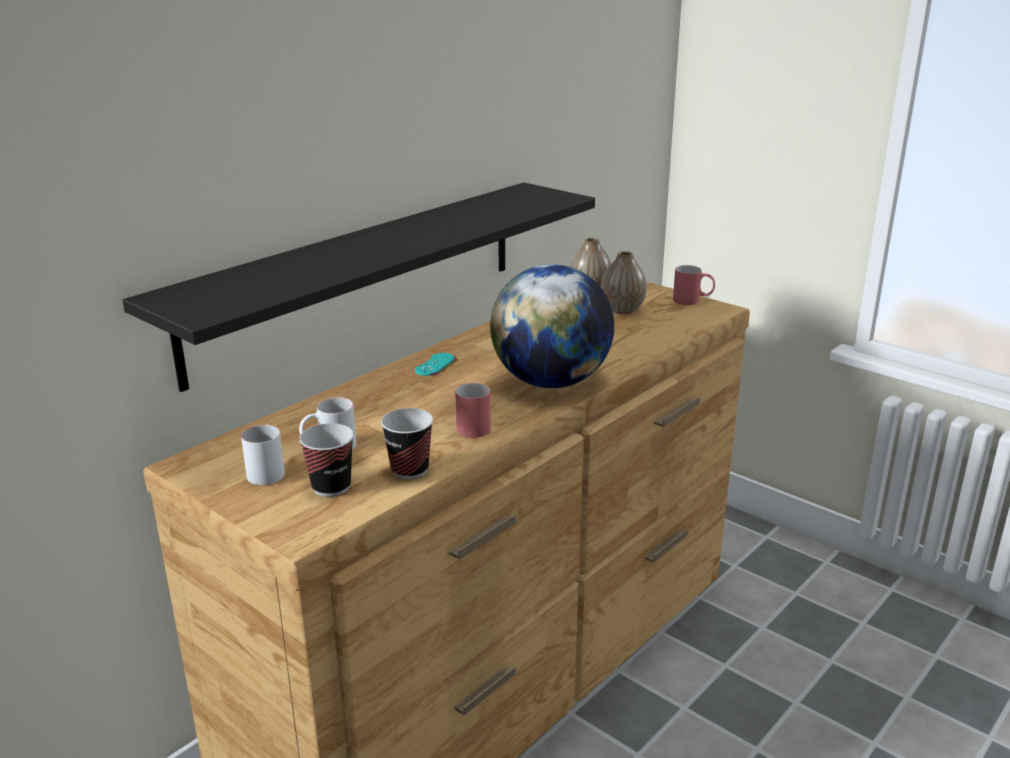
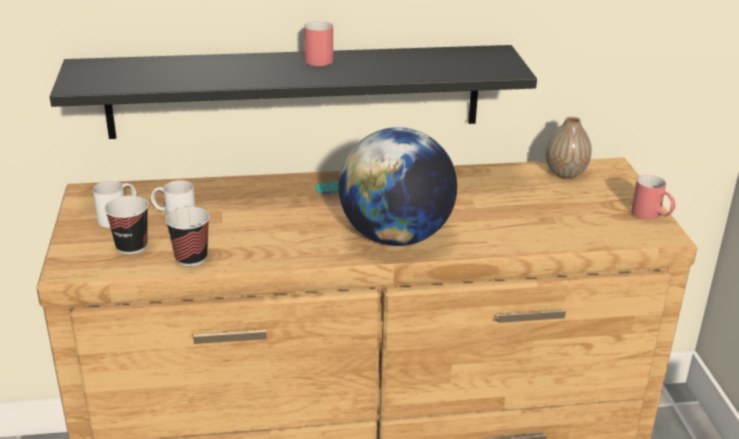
camera: 40 degrees right, 5 degrees up
(469, 426) = (280, 244): red mug -> red mug (321, 58)
(622, 310) = (567, 199): vase -> none

